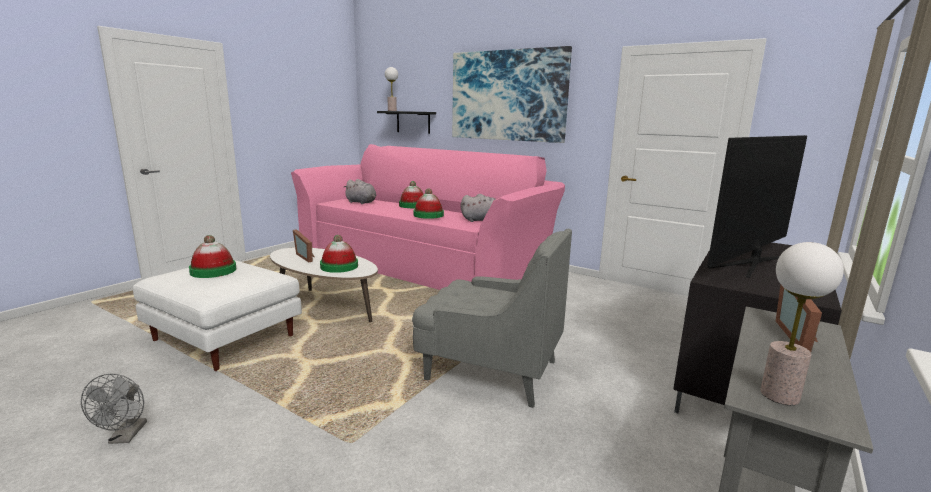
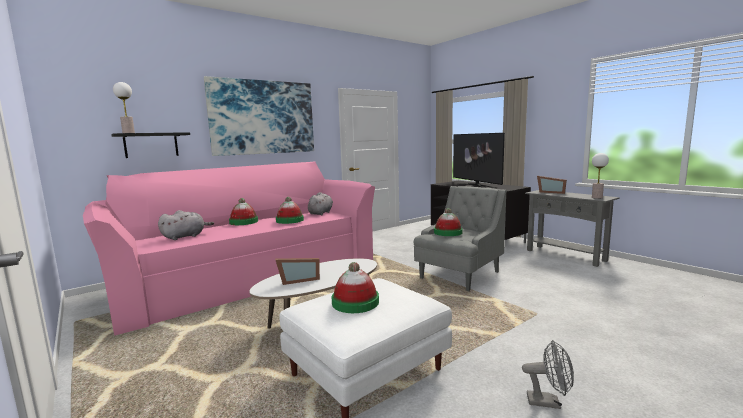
camera: 70 degrees left, 5 degrees down
(339, 266) = (343, 269): hat -> hat (448, 232)

